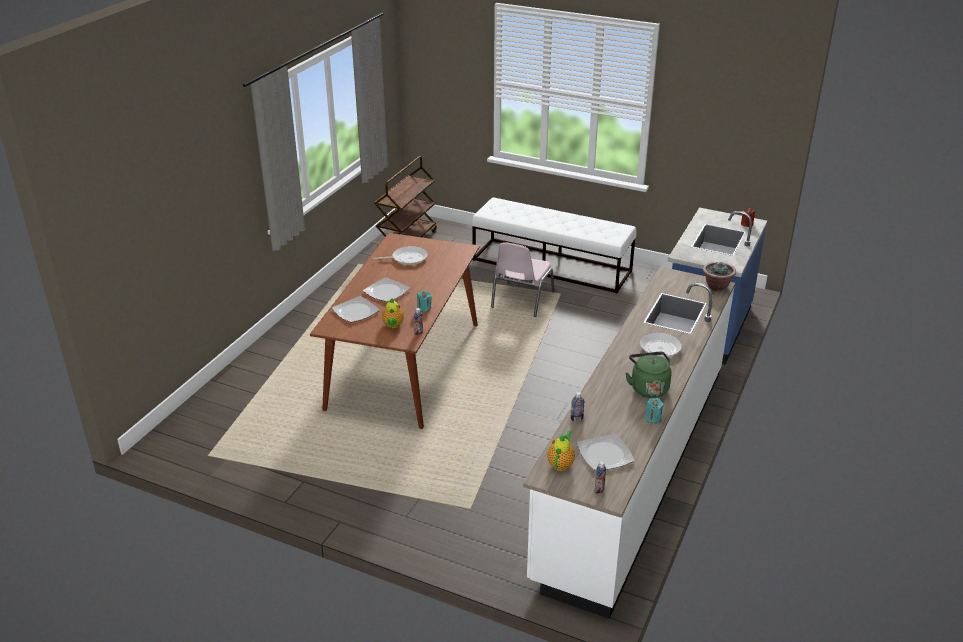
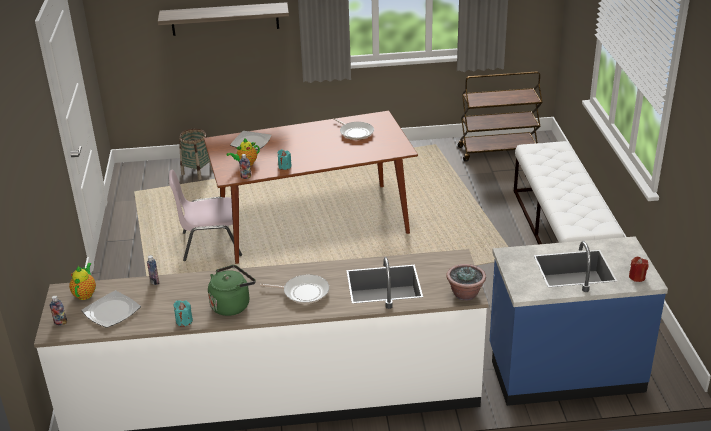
camera: 60 degrees right, 0 degrees up
(200, 215) = (225, 19): none -> shelf
(225, 402) = (197, 172): none -> basket
(386, 292) = (293, 143): plate -> none
(521, 300) = (477, 241): pink chair -> pink chair (210, 243)
(561, 463) = (85, 294): teapot -> teapot turned 75 degrees counterclockwise

